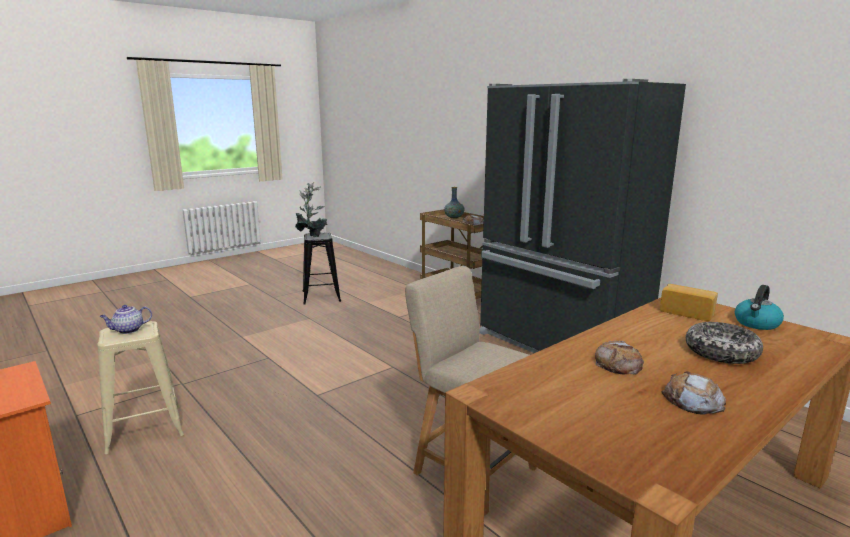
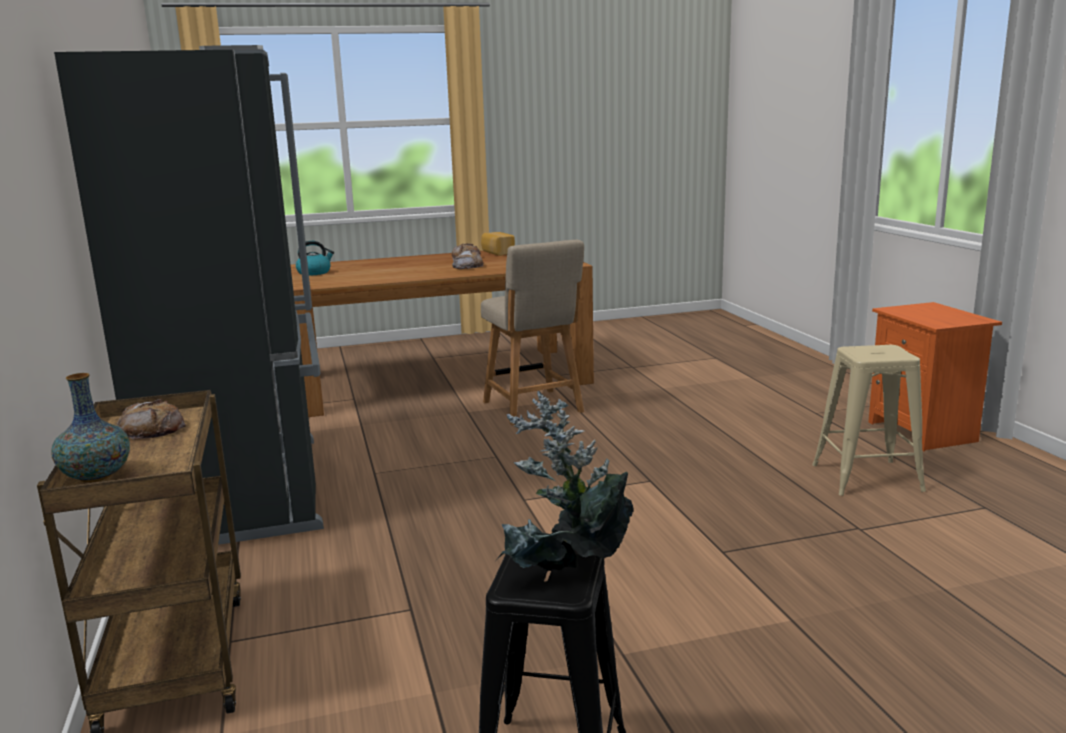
camera: 155 degrees left, 0 degrees up
(128, 330) = (880, 353): teapot -> none
(687, 312) = (336, 280): bread -> bread (497, 253)
(721, 352) = (391, 266): bowl -> none

